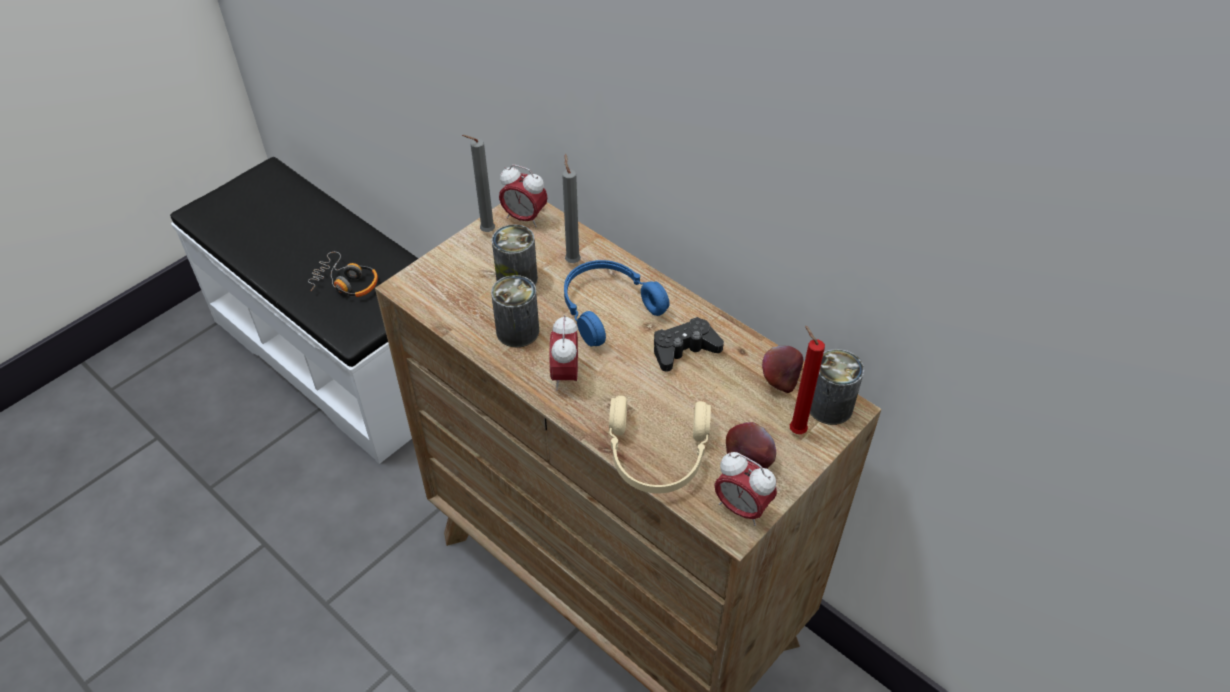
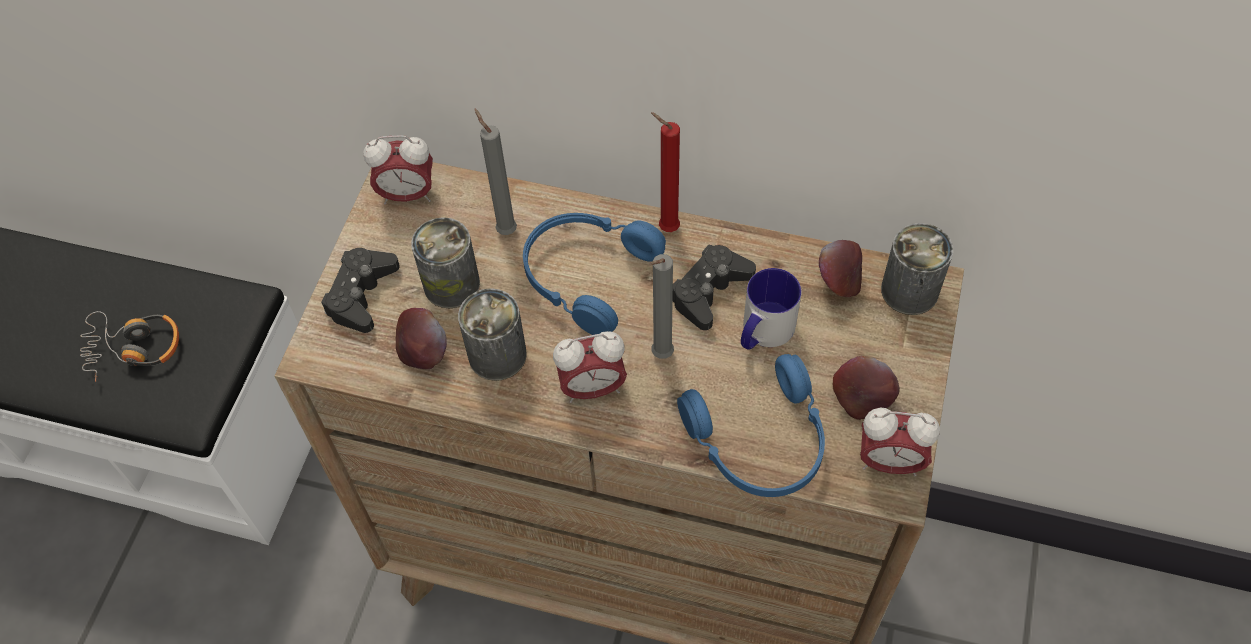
camera: 25 degrees left, 10 degrees up
(457, 263) = (361, 294): none -> black game controller
(472, 311) = (423, 352): none -> apple
(485, 232) = (369, 235): grey candle -> grey candle (659, 356)
(565, 375) = (592, 388): alarm clock -> alarm clock turned 75 degrees counterclockwise
(657, 456) = (760, 442): beige headphones -> blue headphones
(704, 390) = (763, 332): none -> mug
(795, 429) = (889, 337): red candle -> red candle (665, 227)

